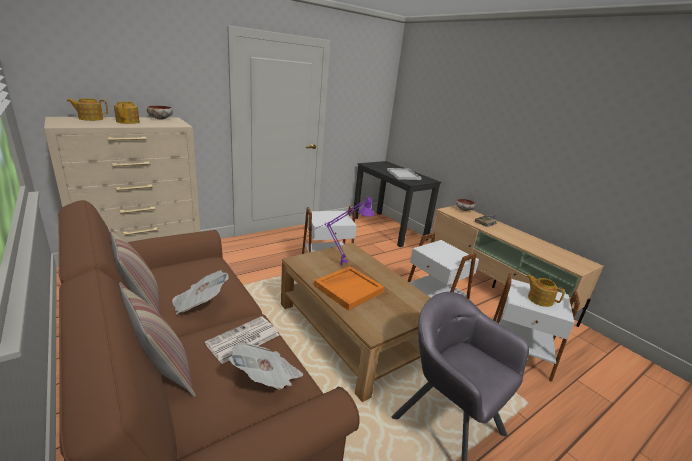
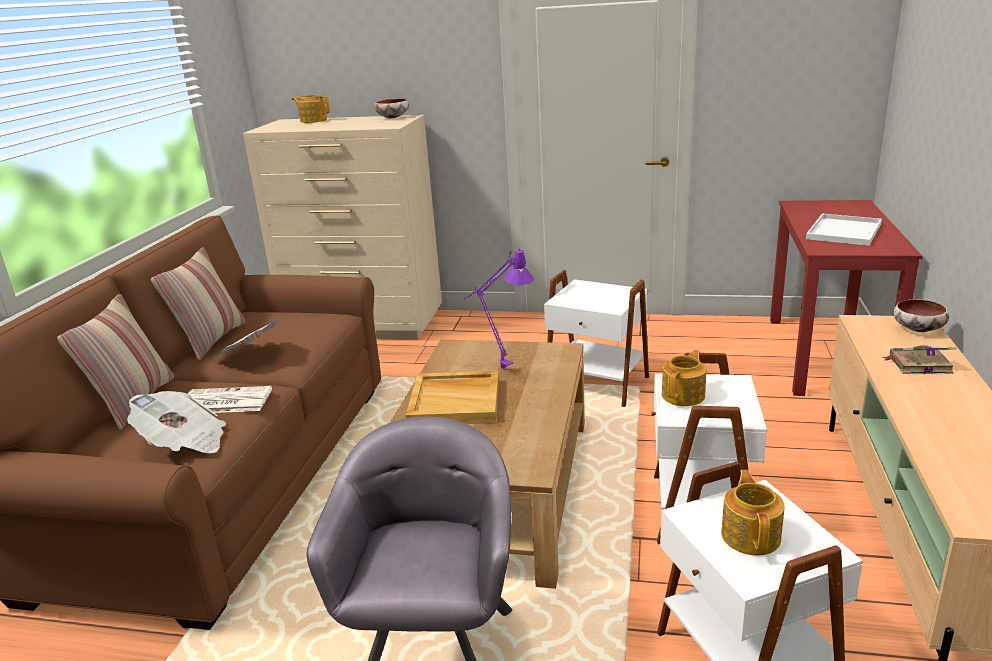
camera: 50 degrees right, 0 degrees up
(128, 122) = (342, 123): teapot -> teapot (684, 395)
(348, 289) = (456, 402): orange tray -> beige tray
(388, 228) = (826, 355): black desk -> red desk

